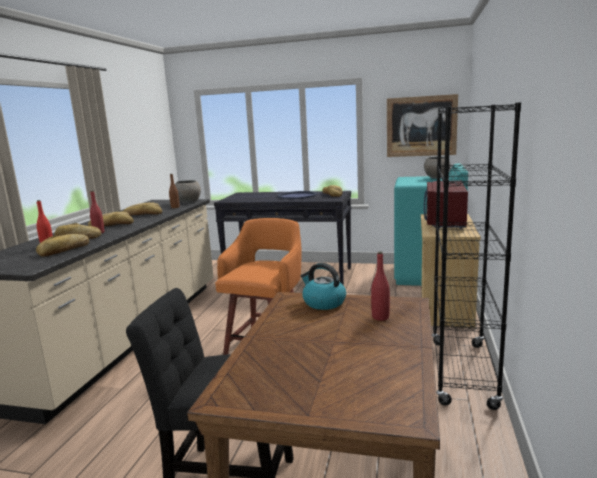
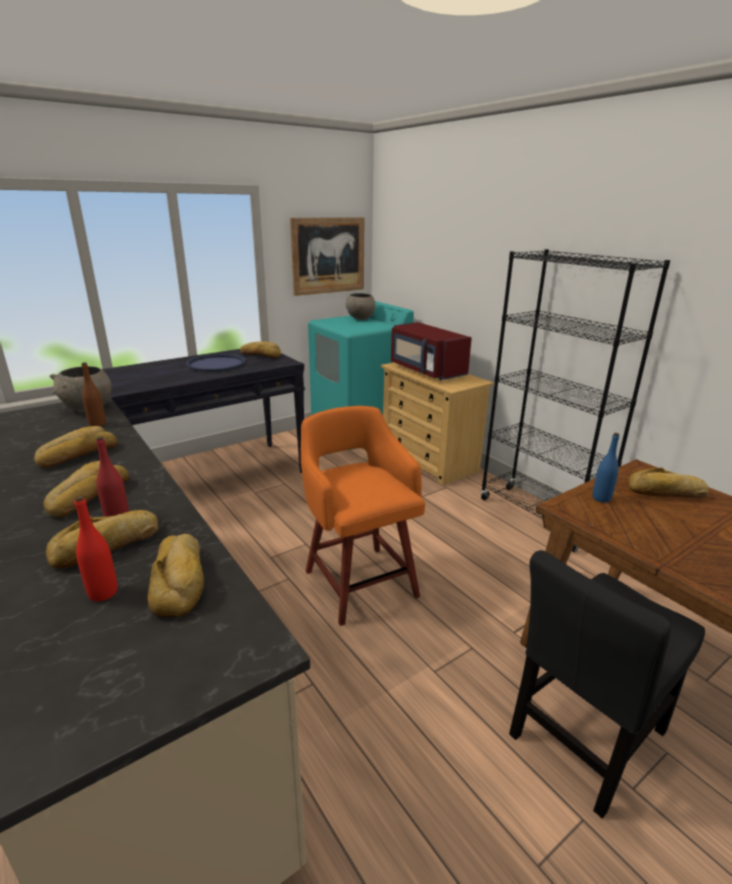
camera: 50 degrees left, 10 degrees up
(323, 302) = (601, 498): kettle -> blue bottle
(380, 317) = (667, 492): red bottle -> bread

